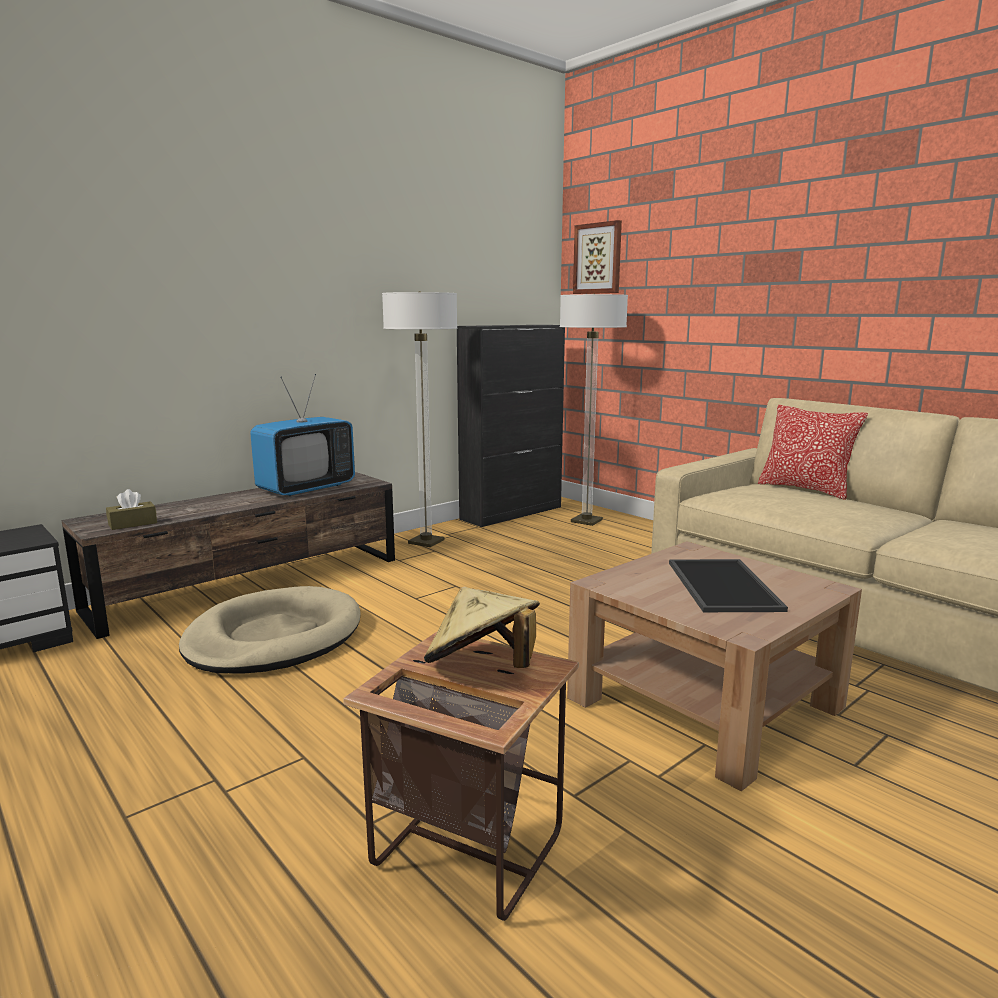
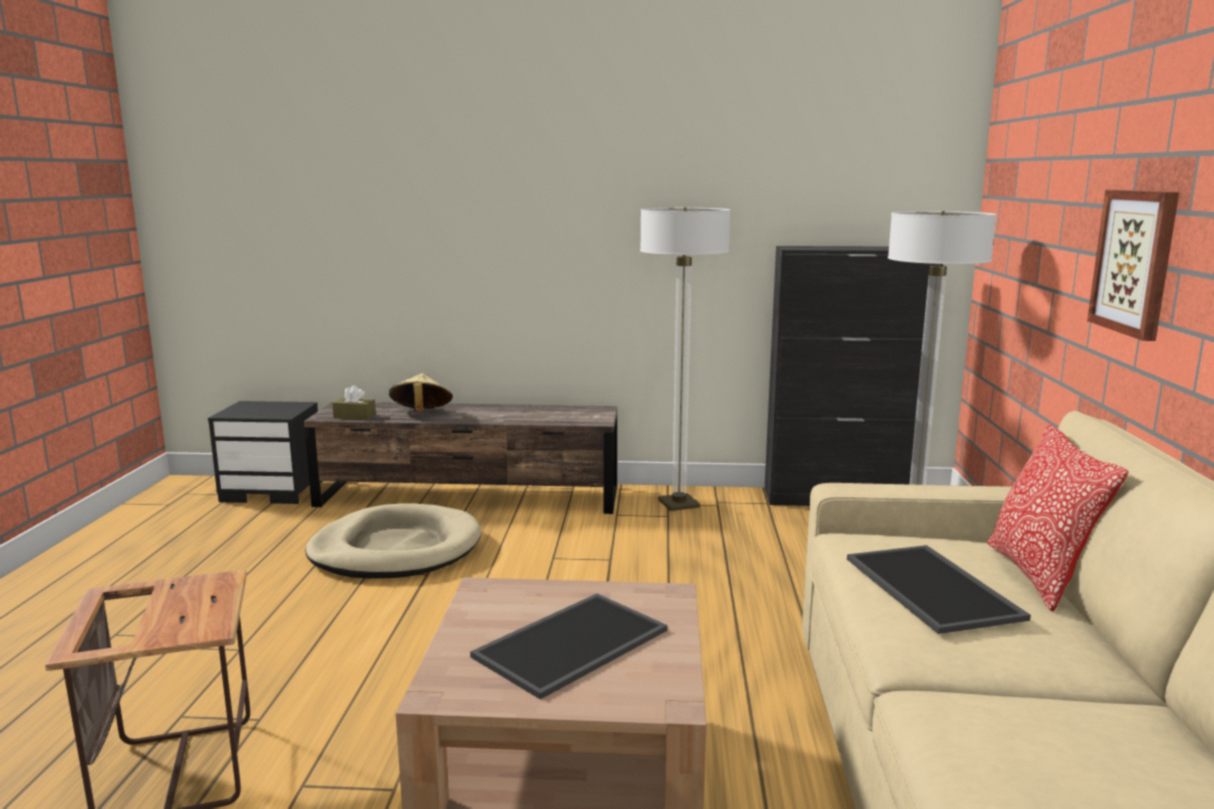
camera: 45 degrees right, 0 degrees up
(306, 488) = (532, 414): television -> none
(482, 668) = (179, 609): beige hat -> beige hat (421, 414)
(598, 258) = (1010, 153): picture -> picture (1135, 262)
(801, 502) = (935, 588): none -> tray

